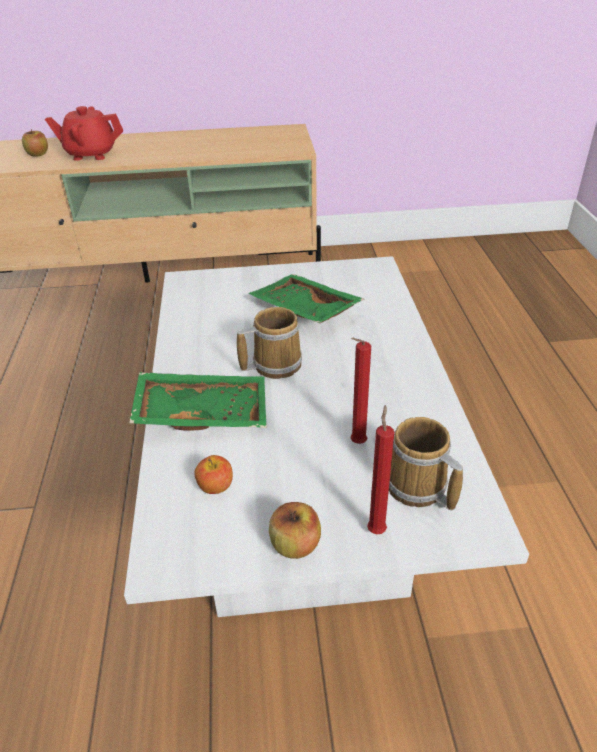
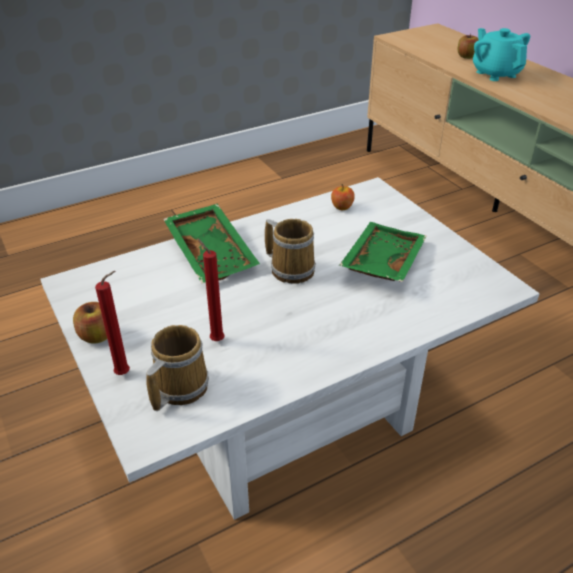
camera: 65 degrees right, 0 degrees up
(91, 154) = (495, 74): red teapot -> turquoise teapot
(215, 486) = (139, 283): apple -> apple (342, 207)

